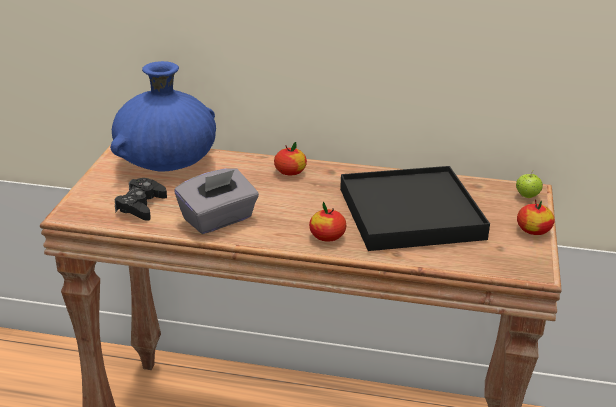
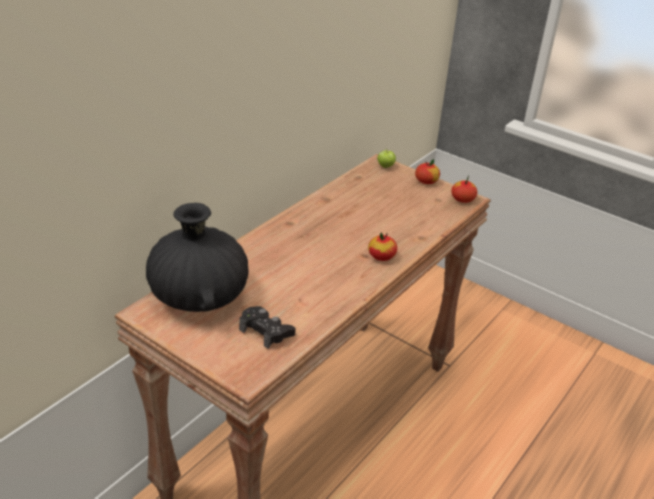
camera: 65 degrees left, 5 degrees up
(166, 163) = (199, 297): blue vase -> black vase
(218, 219) = (321, 297): grey tissue box -> none
(290, 172) = (274, 241): apple -> apple (462, 199)
(411, 214) = (375, 214): black tray -> none

